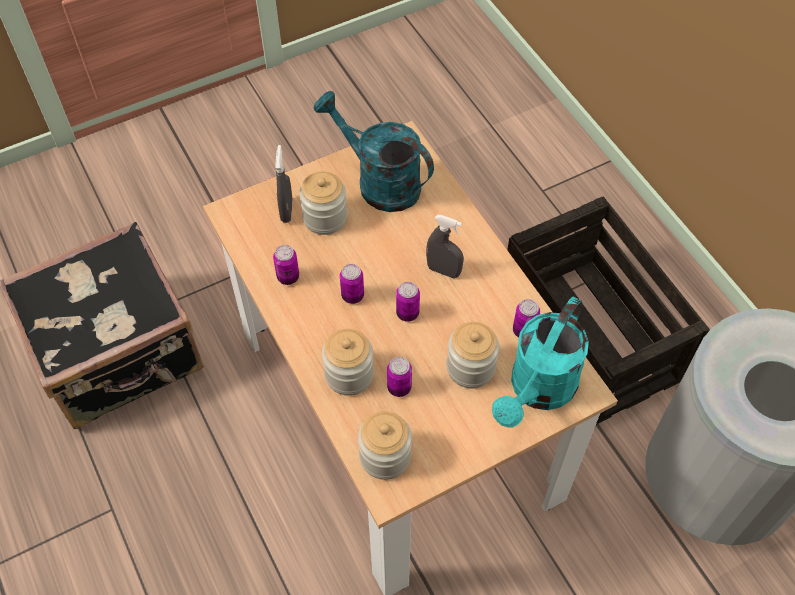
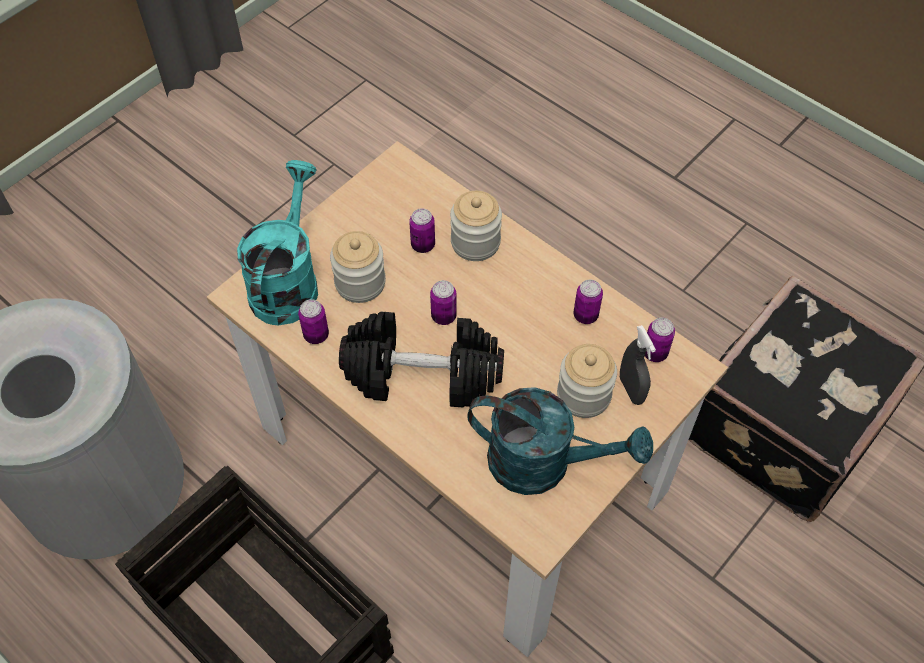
camera: 160 degrees right, 0 degrees up
(352, 296) = (508, 317): can -> can (655, 353)
(385, 456) = (412, 187): jar -> none
(443, 270) = (423, 374): grey spray bottle -> black dumbbell

